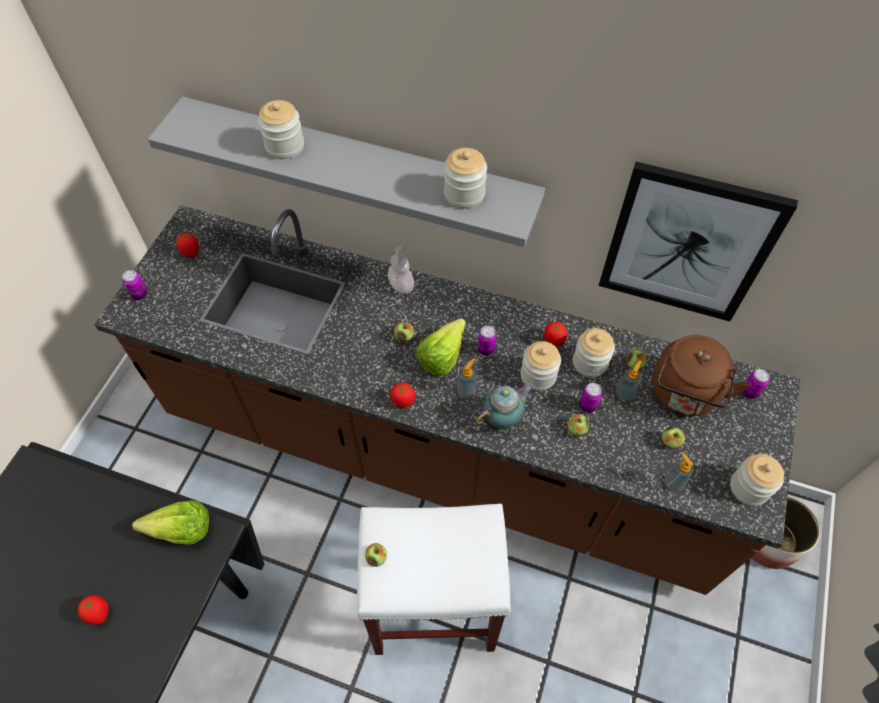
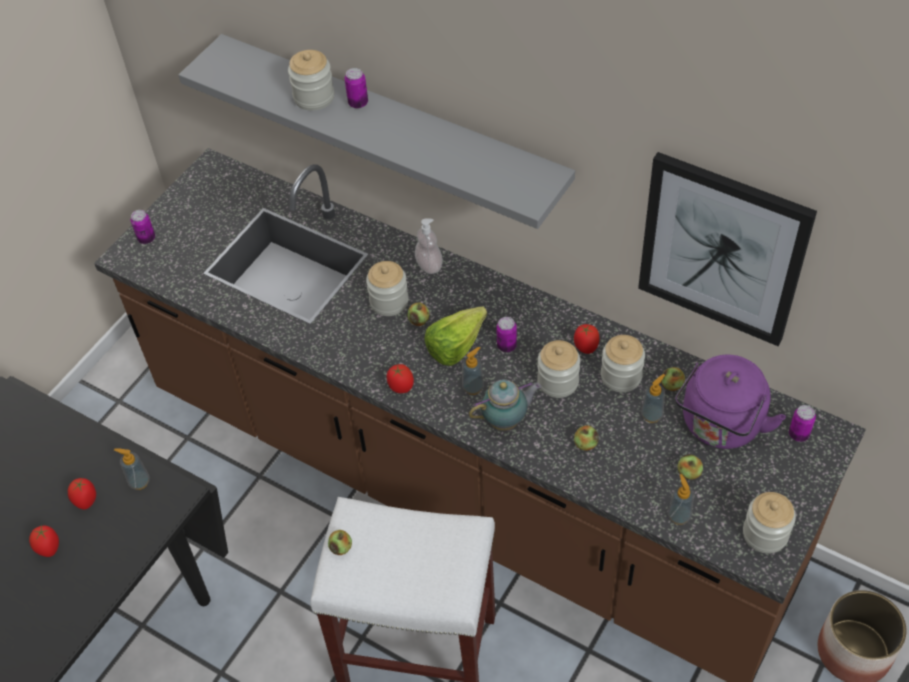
camera: 15 degrees right, 5 degrees down
(176, 529) = (139, 482): lettuce -> soap dispenser
(191, 252) = (208, 200): tomato -> tomato (86, 500)
(464, 194) = (486, 167): jar -> jar (389, 301)
(587, 406) = (605, 421): can -> can (358, 103)
(684, 395) = (720, 426): brown kettle -> purple kettle

